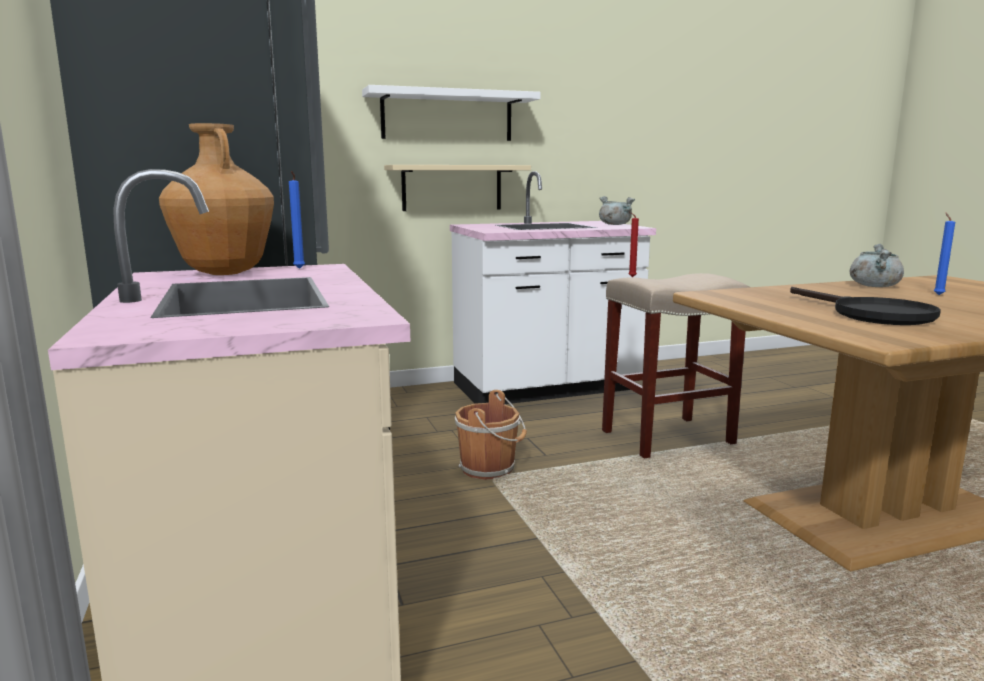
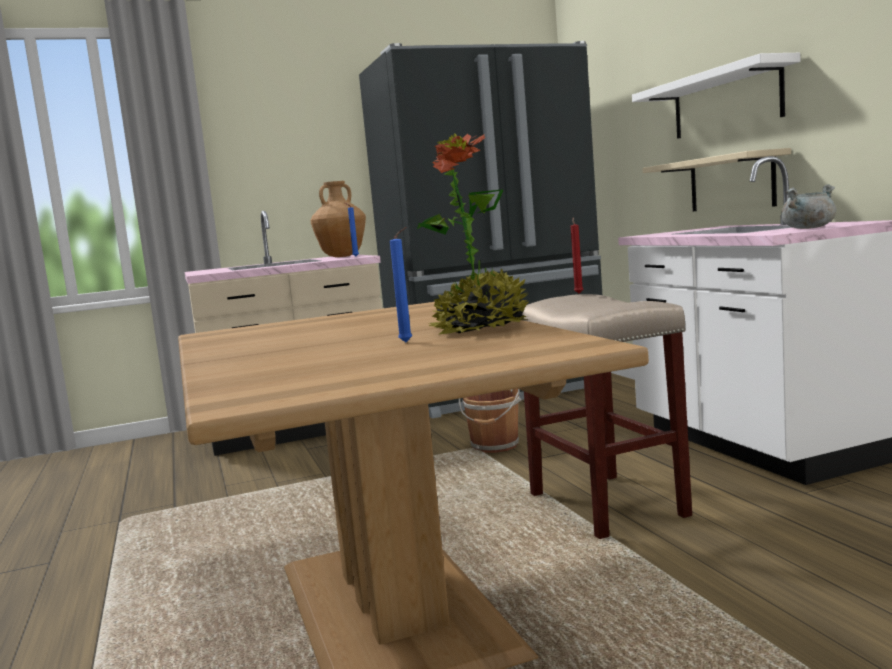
camera: 90 degrees right, 5 degrees down
(871, 314) = (300, 330): black frying pan -> none
(874, 286) = (481, 328): grey cooking pot -> potted plant

